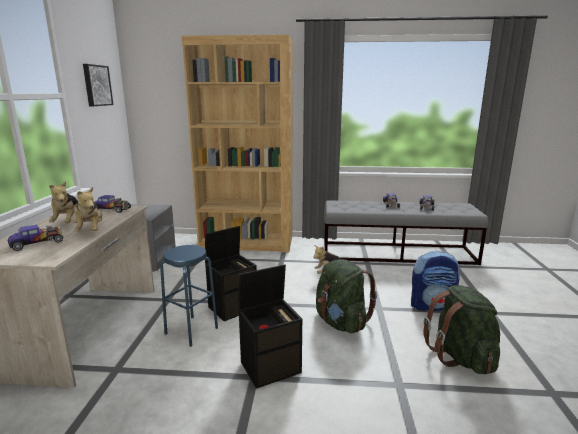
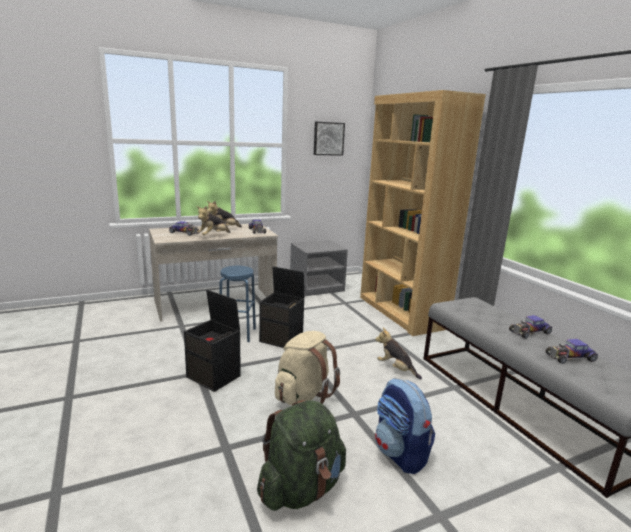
camera: 60 degrees right, 0 degrees up
(341, 322) = (304, 395): green backpack -> beige backpack

